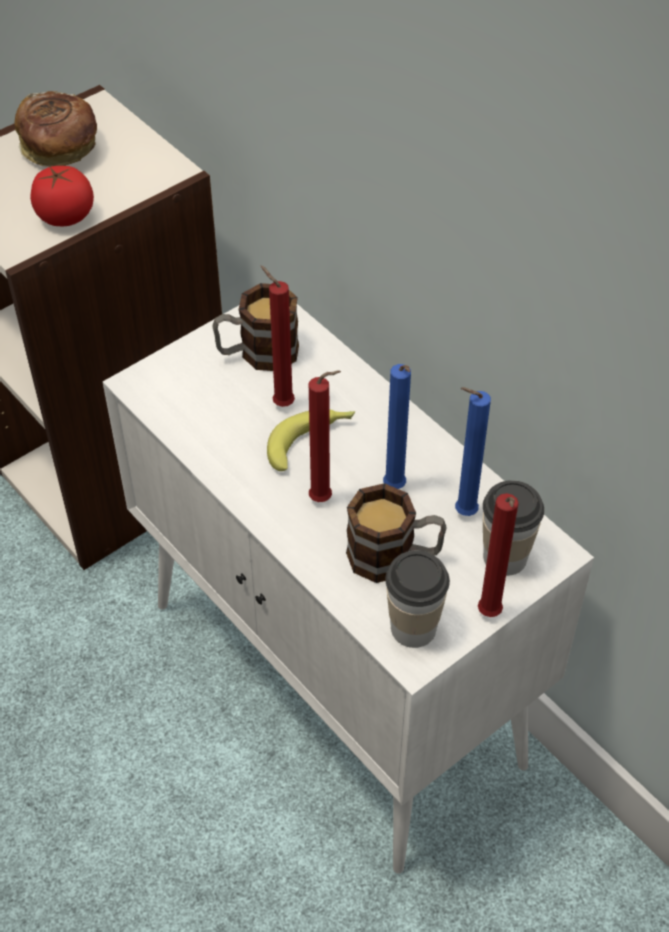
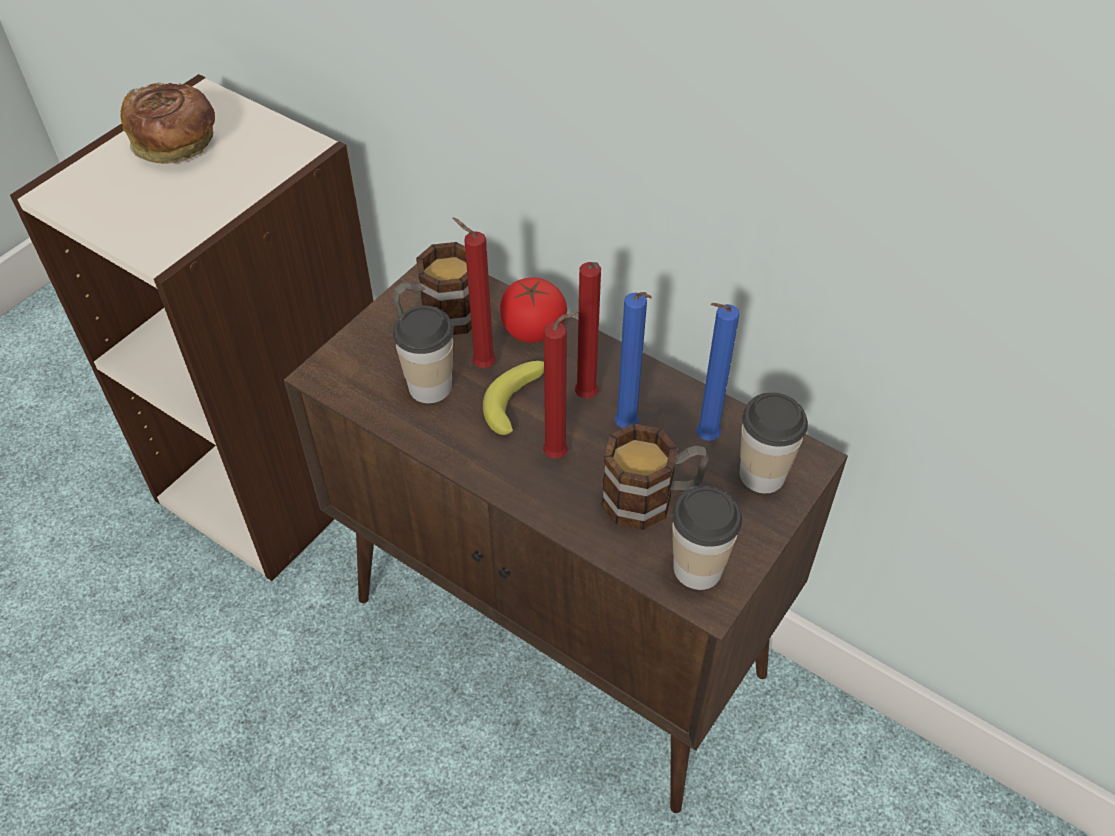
camera: 15 degrees left, 0 degrees up
(65, 216) = (204, 211): tomato -> tomato (533, 329)
(229, 413) = (430, 386): none -> cup
(338, 686) = (561, 639): white cabinet -> brown cabinet
(489, 616) = (769, 538): red candle -> red candle (587, 399)

